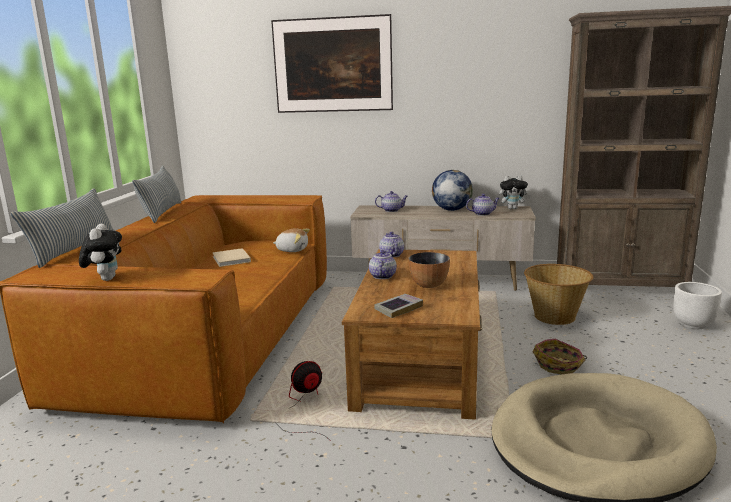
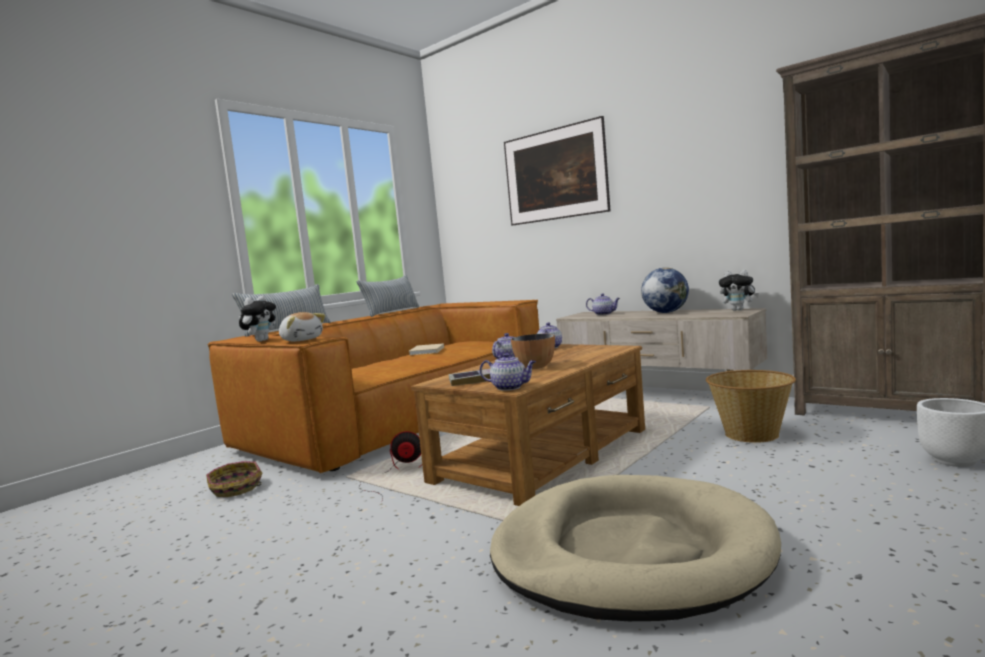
camera: 30 degrees right, 10 degrees down
(292, 250) = (488, 347): plush toy -> plush toy (302, 340)
(483, 214) = (692, 314): teapot -> teapot (510, 387)
(559, 365) = (690, 478): basket -> basket (236, 489)

